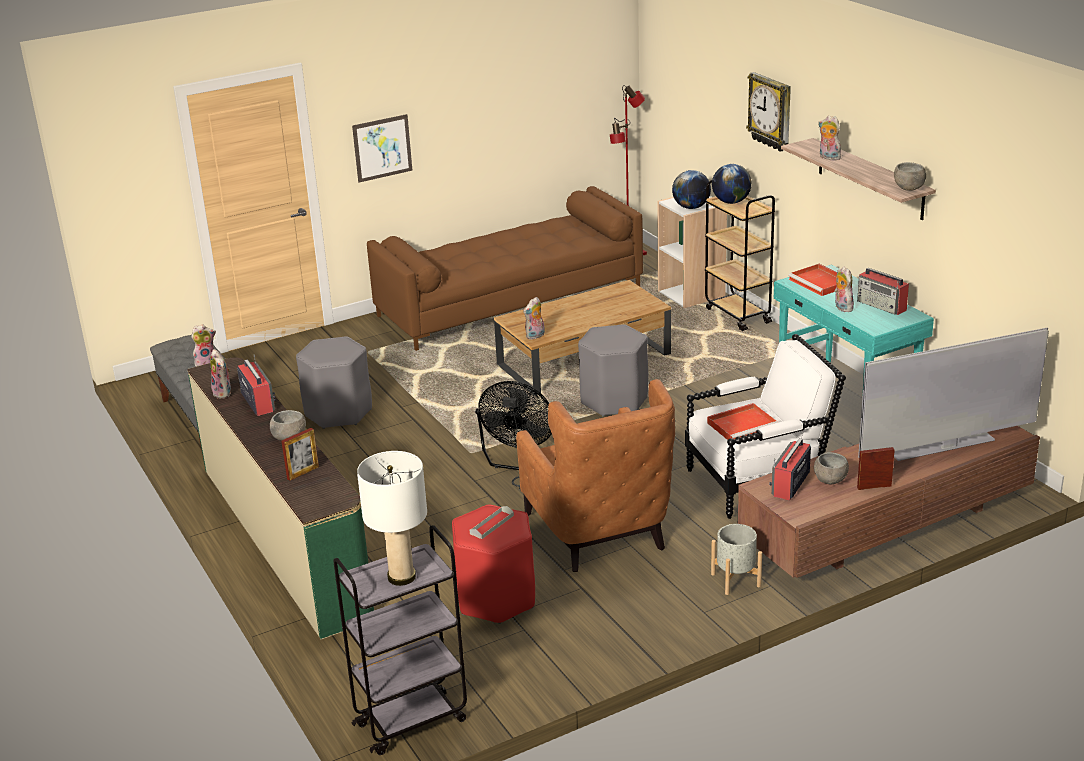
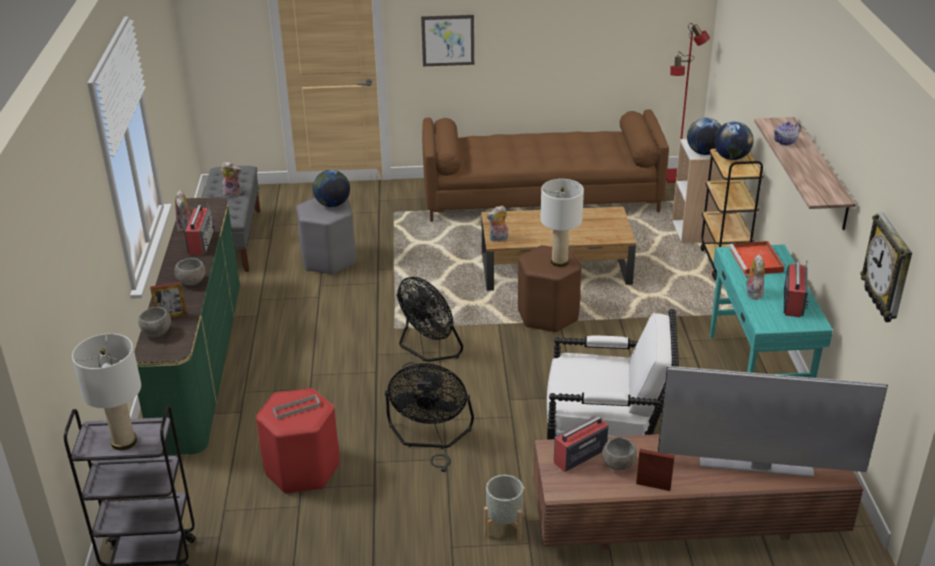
camera: 25 degrees right, 5 degrees up
(337, 344) = (332, 204): none -> globe
(600, 534) = (430, 439): brown armchair -> black fan
(614, 401) = (548, 315): grey stool -> brown stool
(624, 336) = (560, 262): none -> white table lamp
(743, 425) = (589, 381): red tray -> none
(771, 112) = (775, 81): wall clock -> wall clock (889, 269)
(828, 157) = (785, 142): plush toy -> teapot
(882, 306) = (793, 302): radio -> radio turned 150 degrees counterclockwise
(909, 188) = (829, 196): grey bowl -> grey bowl (156, 333)

